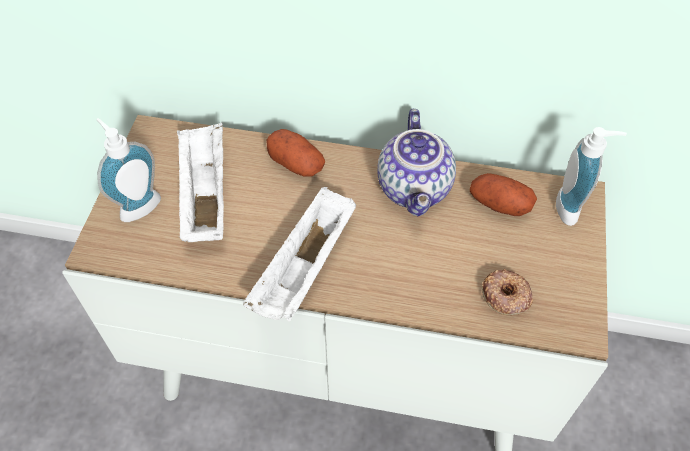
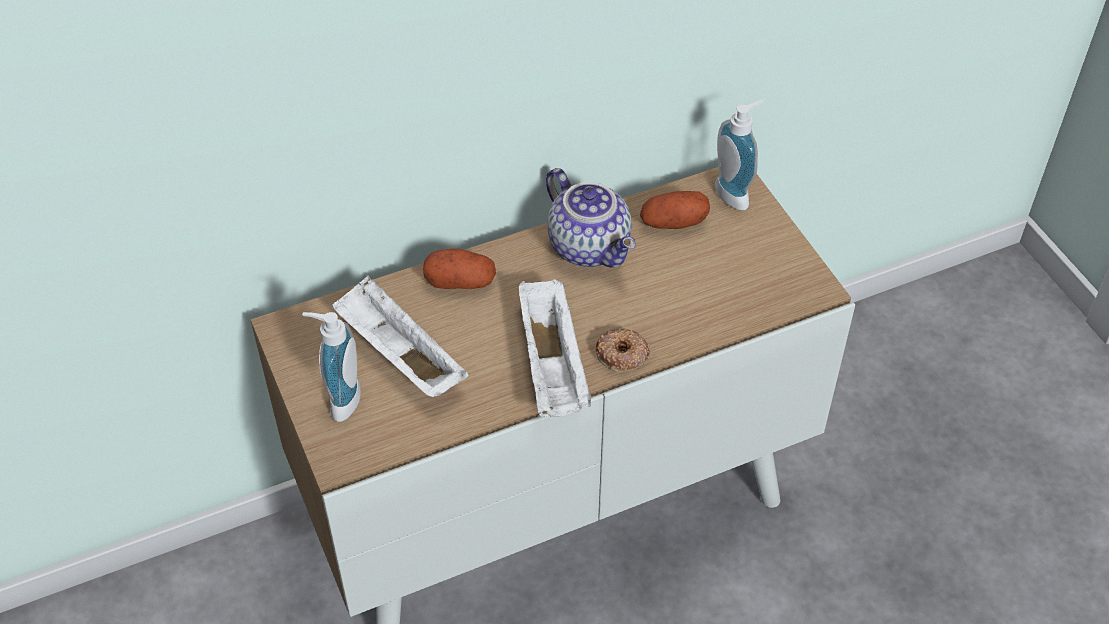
camera: 35 degrees left, 5 degrees down
(505, 296) = (738, 294): donut -> donut (622, 354)

